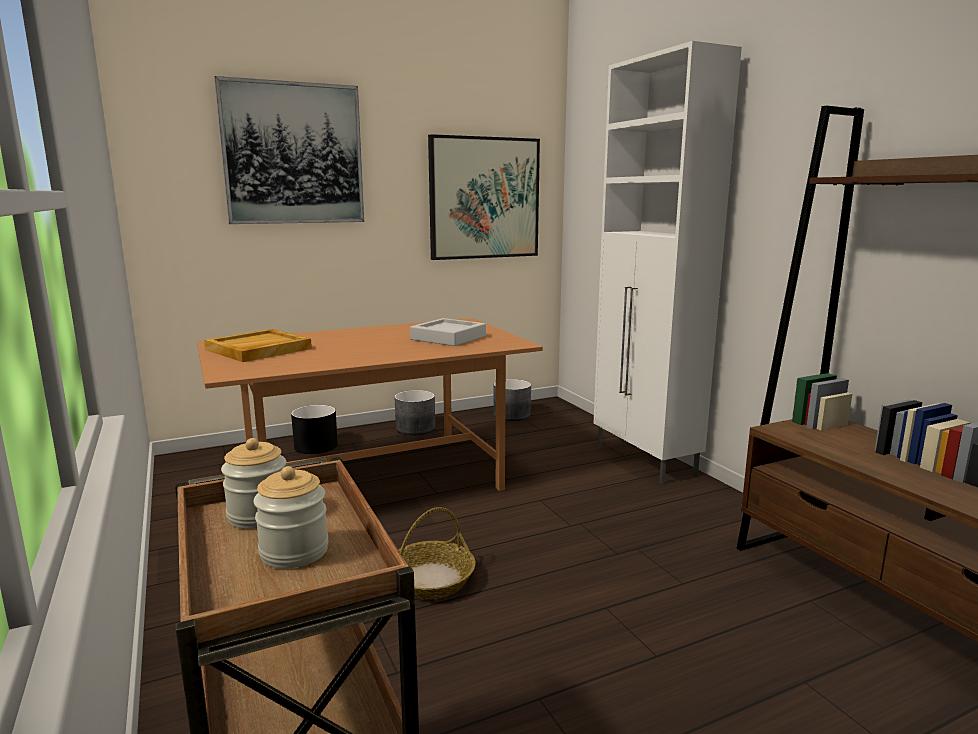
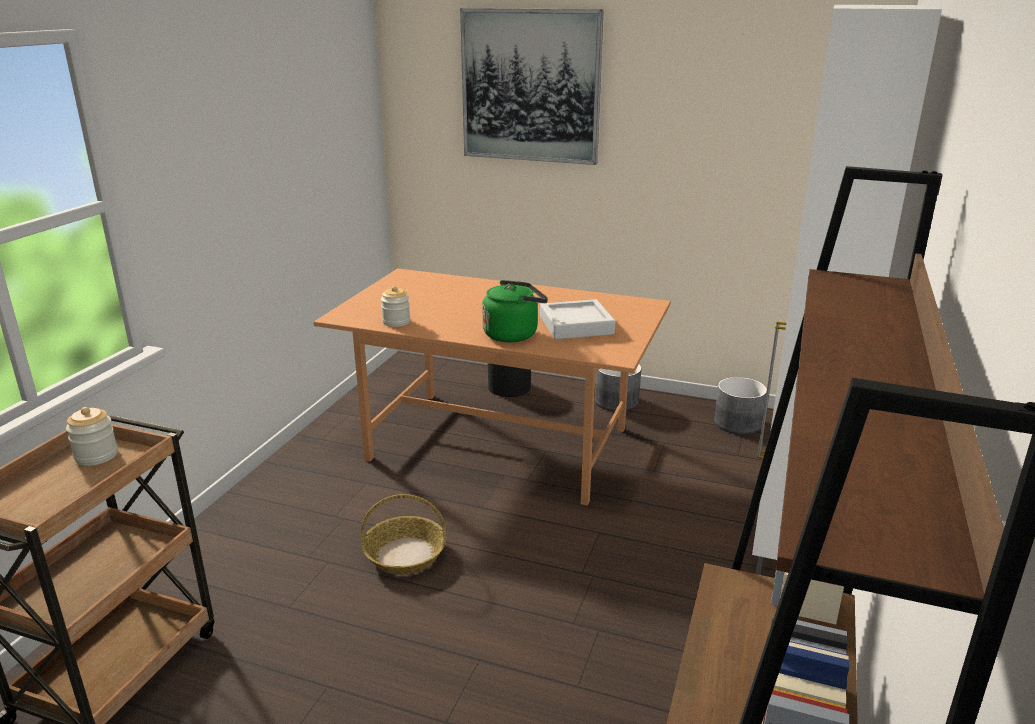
camera: 45 degrees right, 10 degrees up
(258, 349) = (411, 292): beige tray -> none
(294, 551) = (60, 488): jar -> jar (396, 322)
(417, 350) = (513, 334): none -> green kettle
(484, 198) = (756, 147): picture -> none

